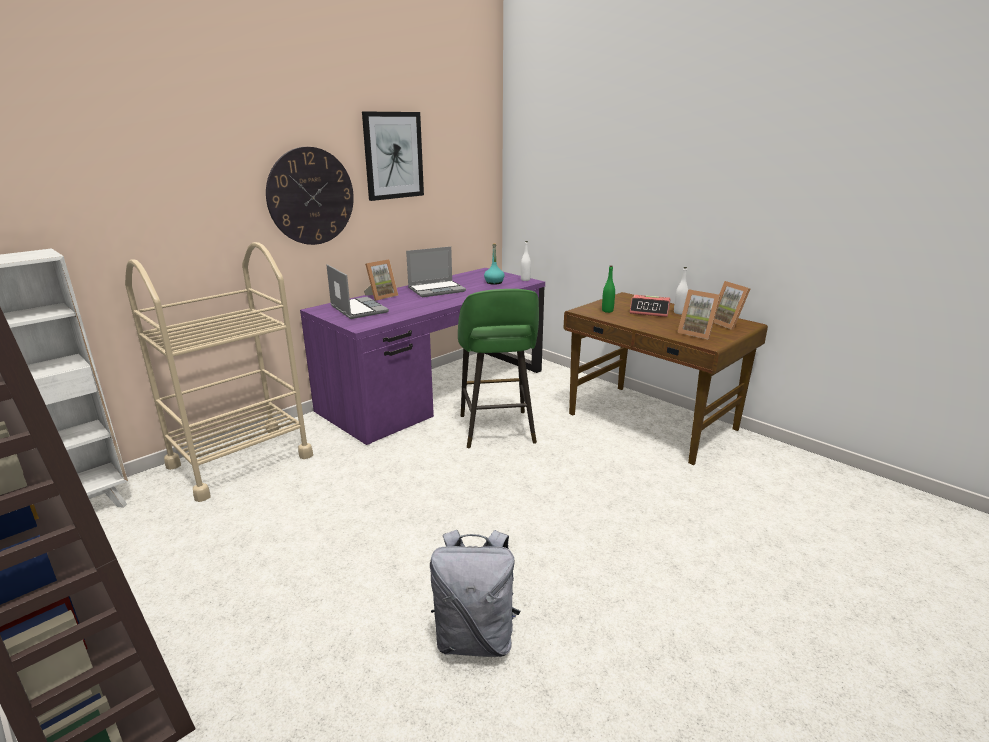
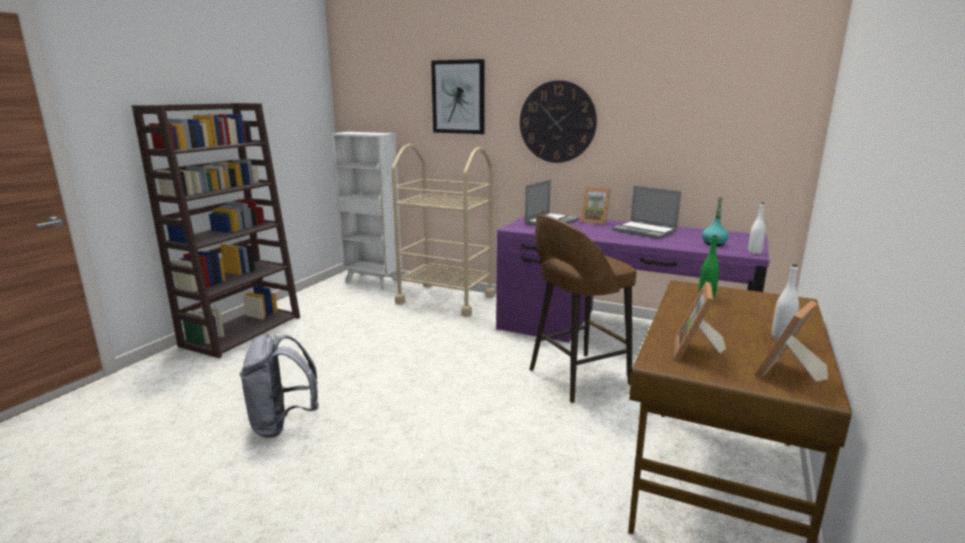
camera: 70 degrees right, 5 degrees down
(393, 155) = (650, 91): picture -> picture (458, 97)
(497, 430) = (576, 377): green stool -> brown stool
(649, 311) = (749, 319): alarm clock -> none

